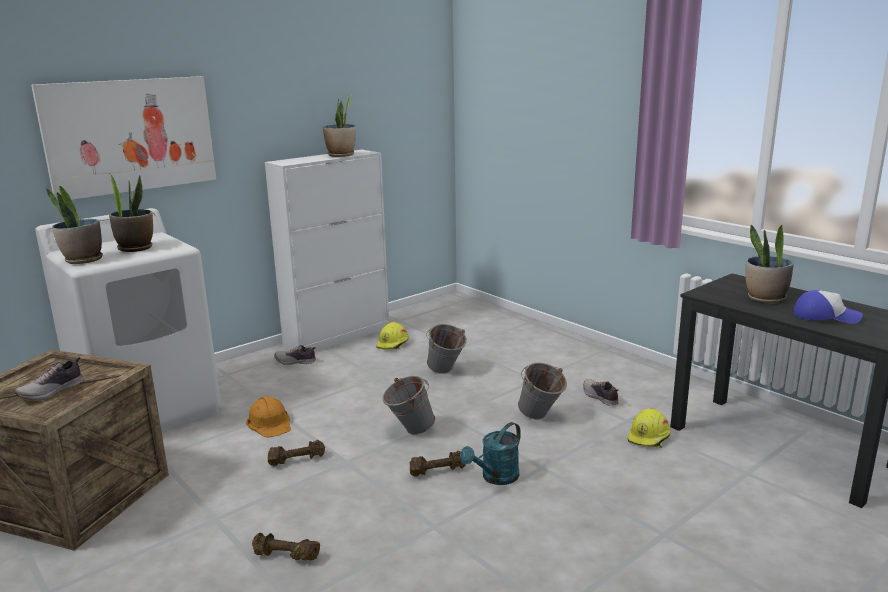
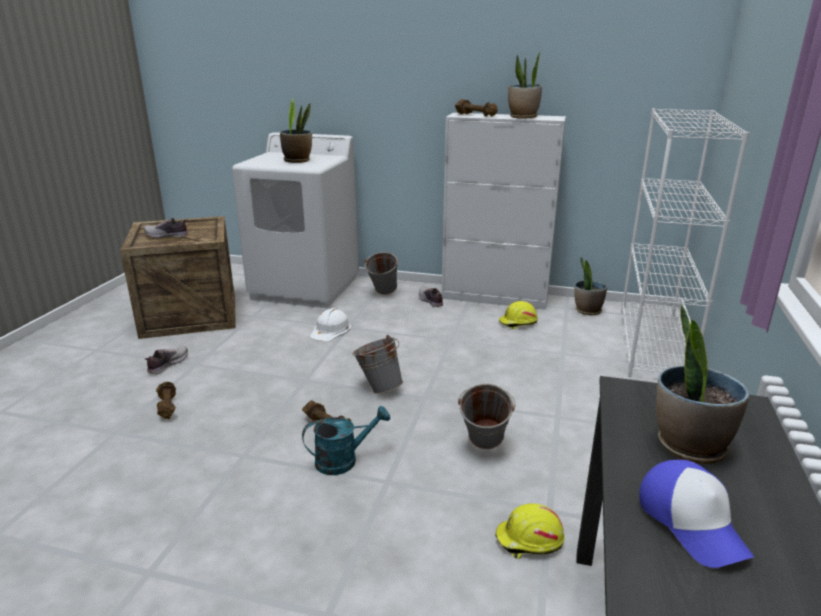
camera: 55 degrees right, 5 degrees up
(83, 260) = (257, 160): potted plant -> potted plant (587, 311)
(130, 135) = (344, 73): picture -> none
(270, 422) = (331, 330): orange hard hat -> white hard hat
(296, 460) = (290, 360): brown dumbbell -> brown dumbbell (476, 115)
(445, 372) = (503, 365): grey bucket -> grey bucket (382, 293)
(491, 318) = (653, 345): none -> white bookcase
(495, 478) = (343, 460): turquoise watering can -> turquoise watering can turned 150 degrees clockwise
(600, 397) = (578, 472): shoe -> shoe (167, 364)

